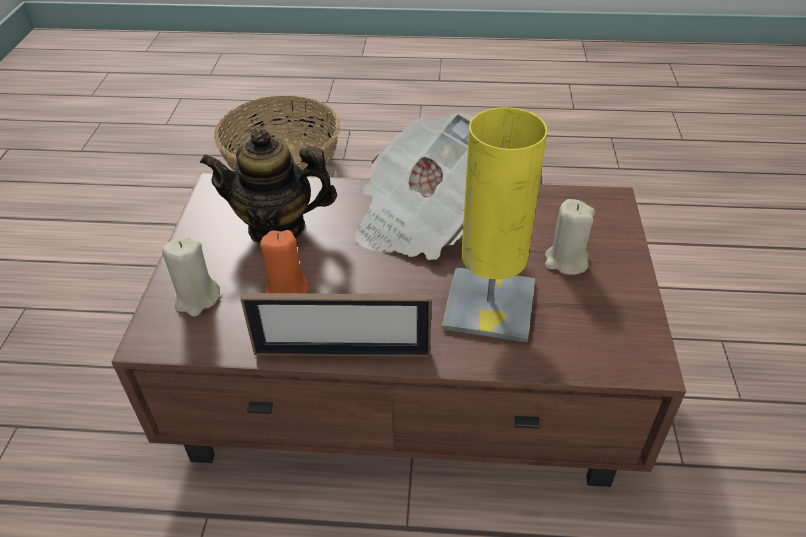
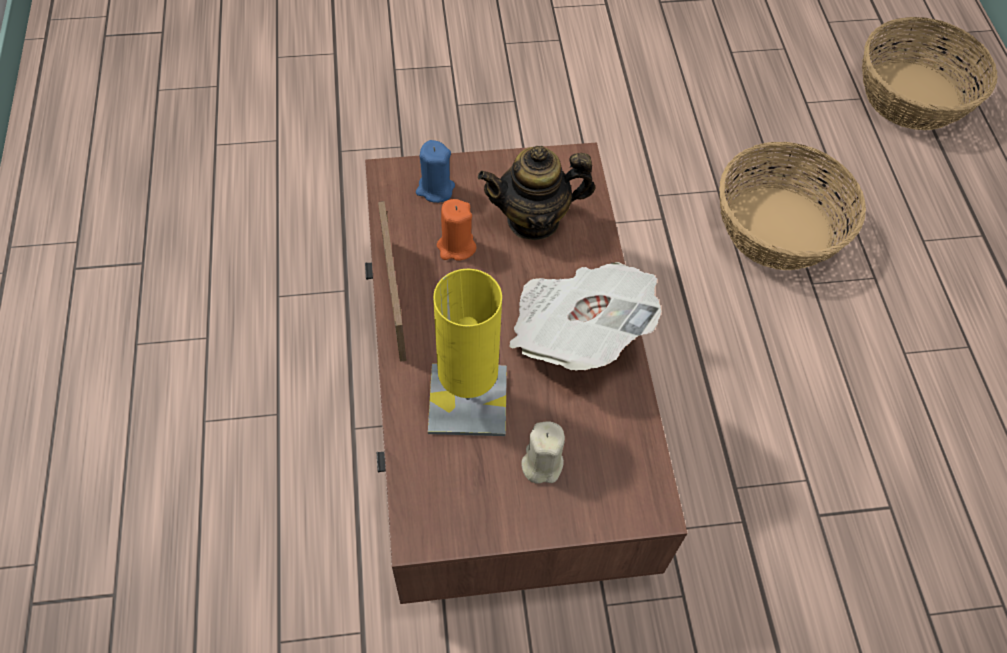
camera: 75 degrees right, 15 degrees up
(194, 76) = (912, 95): none -> basket
(197, 299) = (435, 189): beige candle -> blue candle
(277, 227) = (533, 219): teapot -> teapot turned 90 degrees counterclockwise

